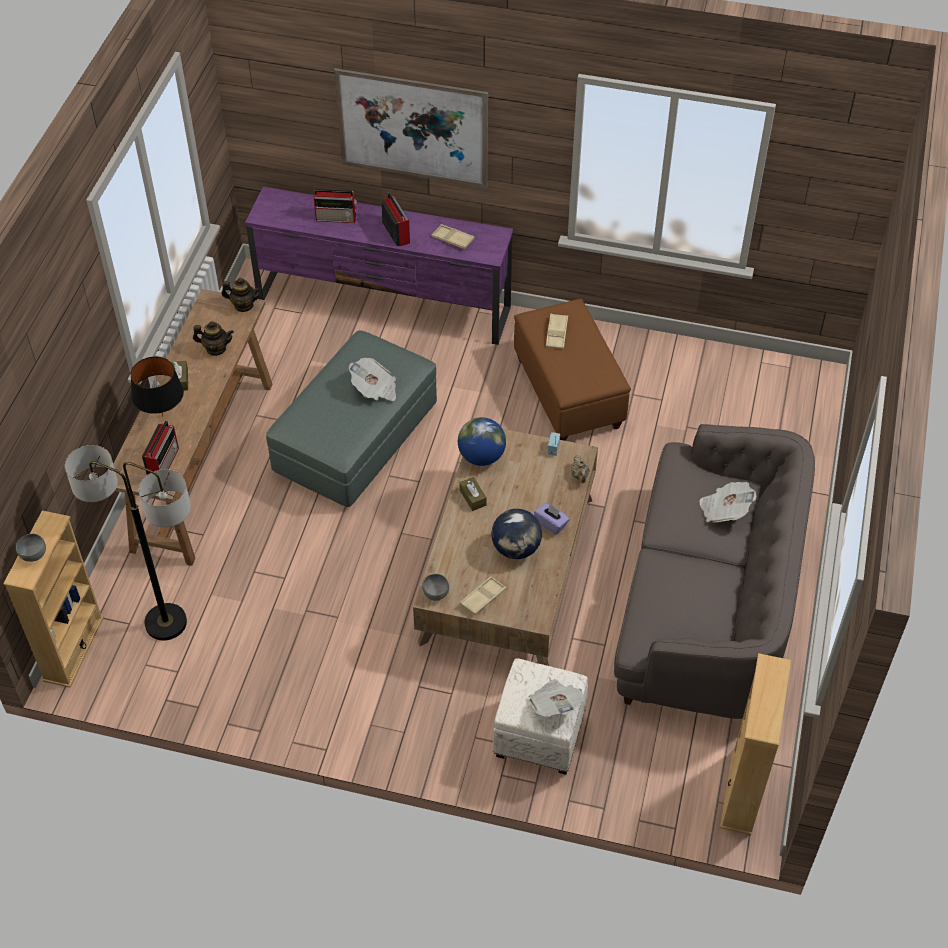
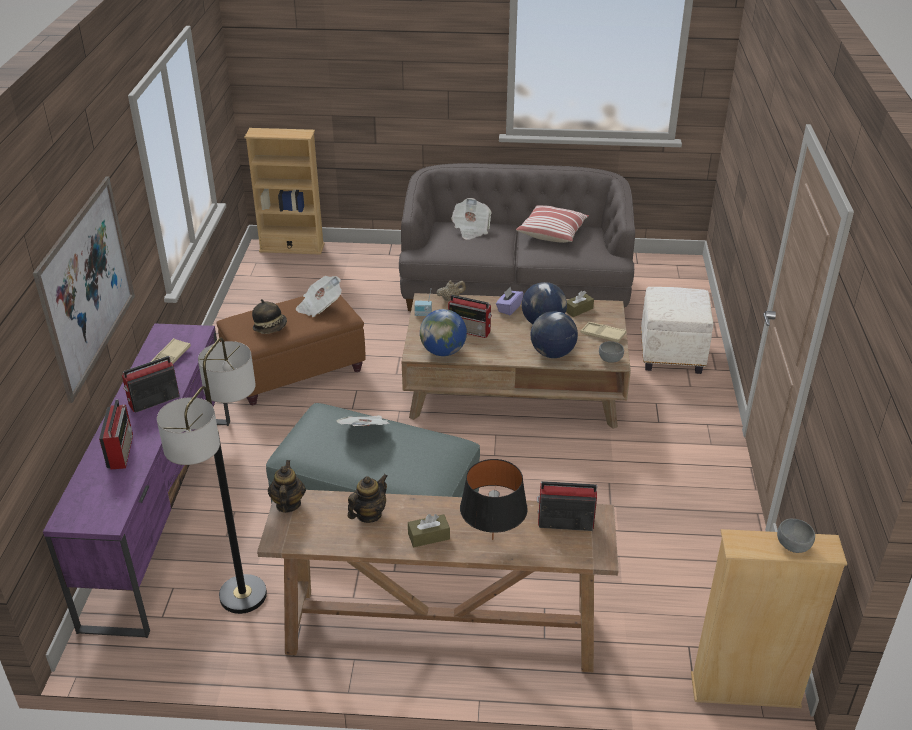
camera: 100 degrees left, 15 degrees down
(165, 622) = (673, 613): floor lamp -> floor lamp (242, 595)
(216, 349) = (368, 514): teapot -> teapot turned 45 degrees clockwise
(458, 545) = (552, 353): none -> globe
(472, 497) = (494, 351): brown tissue box -> brown tissue box (578, 310)
(515, 484) = (470, 330): none -> radio
(555, 705) = (684, 295): newspaper -> newspaper (319, 307)
(556, 334) = (270, 327): beige tray -> hat
(708, 592) = (552, 232): none -> pillow
(742, 791) = (665, 269): beige bookcase -> beige bookcase (292, 248)

